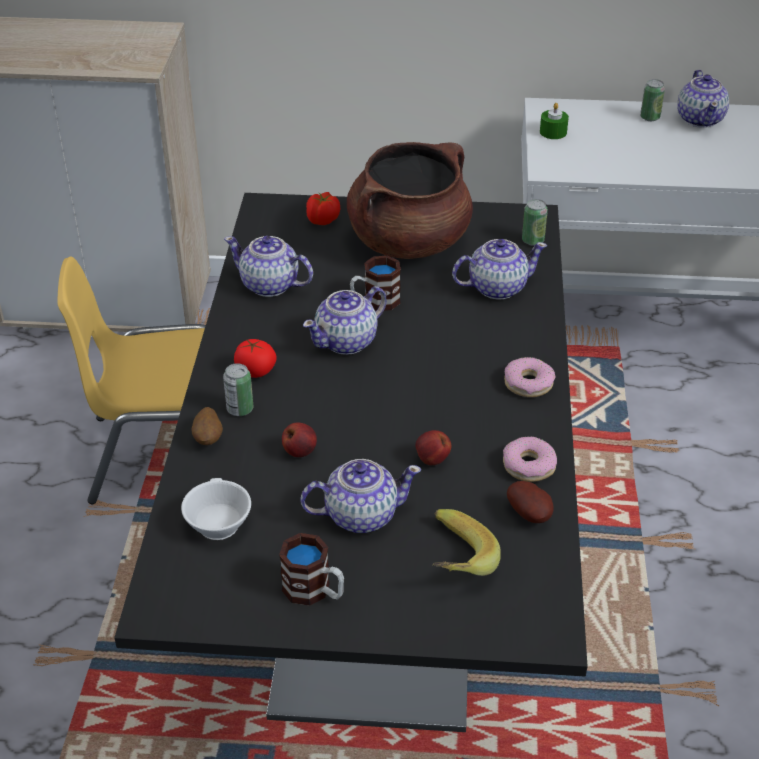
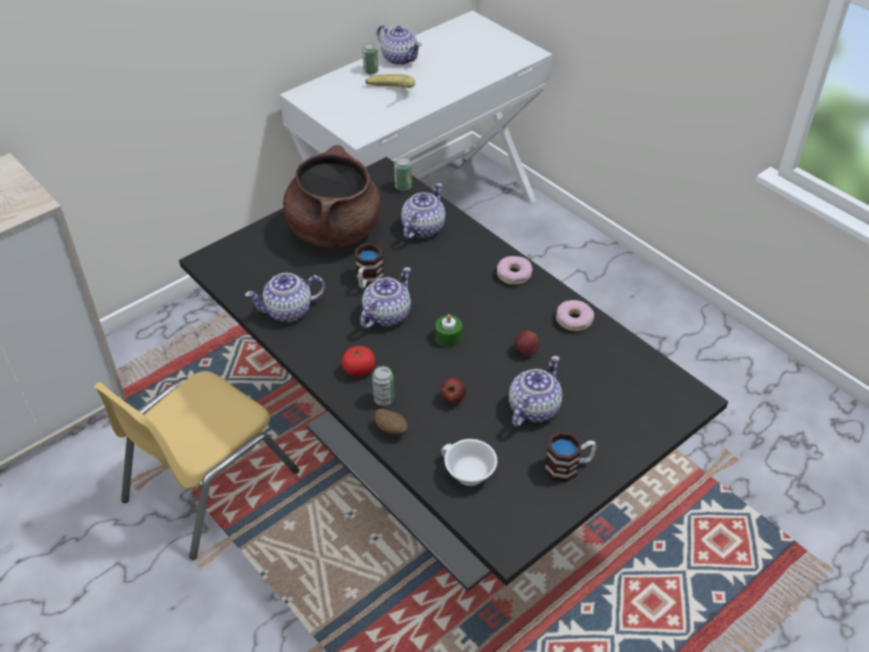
camera: 45 degrees left, 5 degrees up
(323, 220) = (261, 248): tomato -> none
(347, 341) = (386, 315): teapot -> teapot turned 150 degrees counterclockwise
(451, 562) = (608, 398): banana -> banana (390, 95)
(531, 515) = (609, 345): potato -> none
(553, 132) = (328, 109): green candle -> green candle (448, 337)

